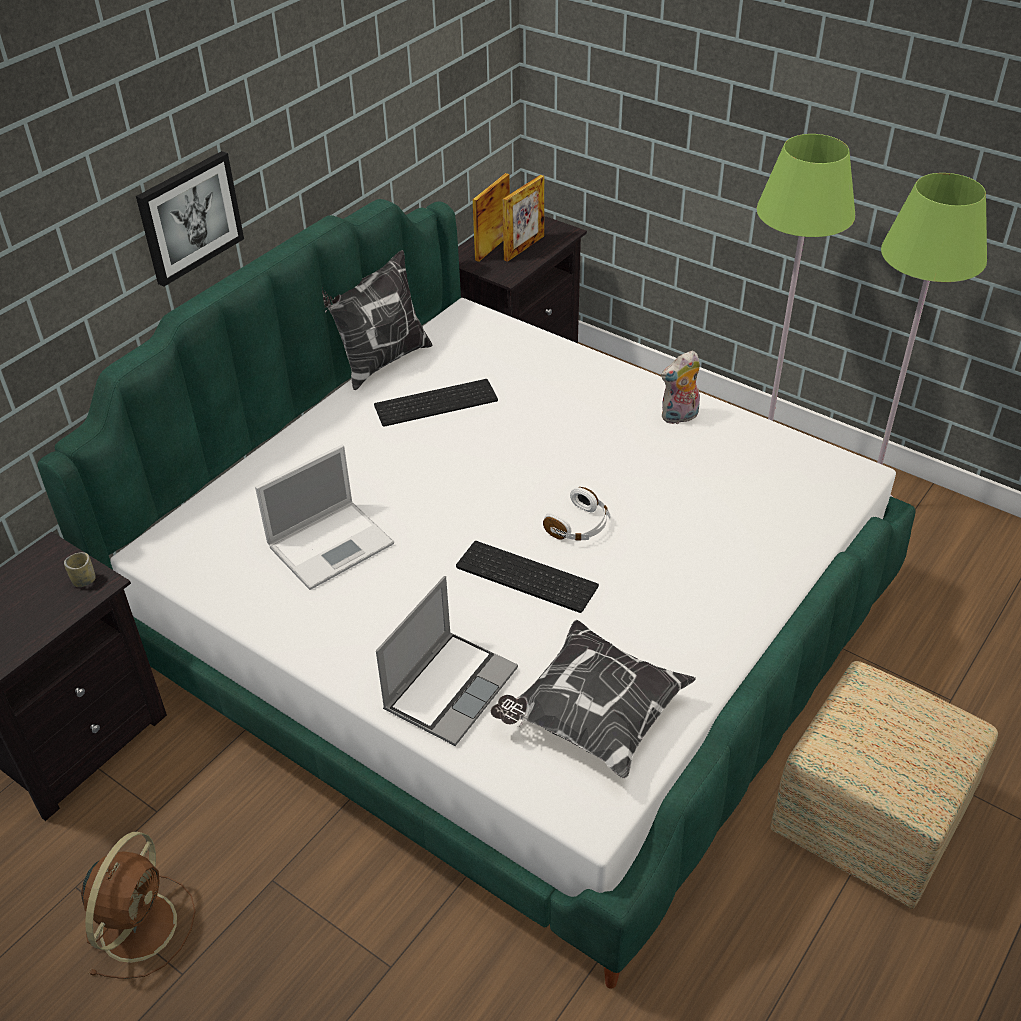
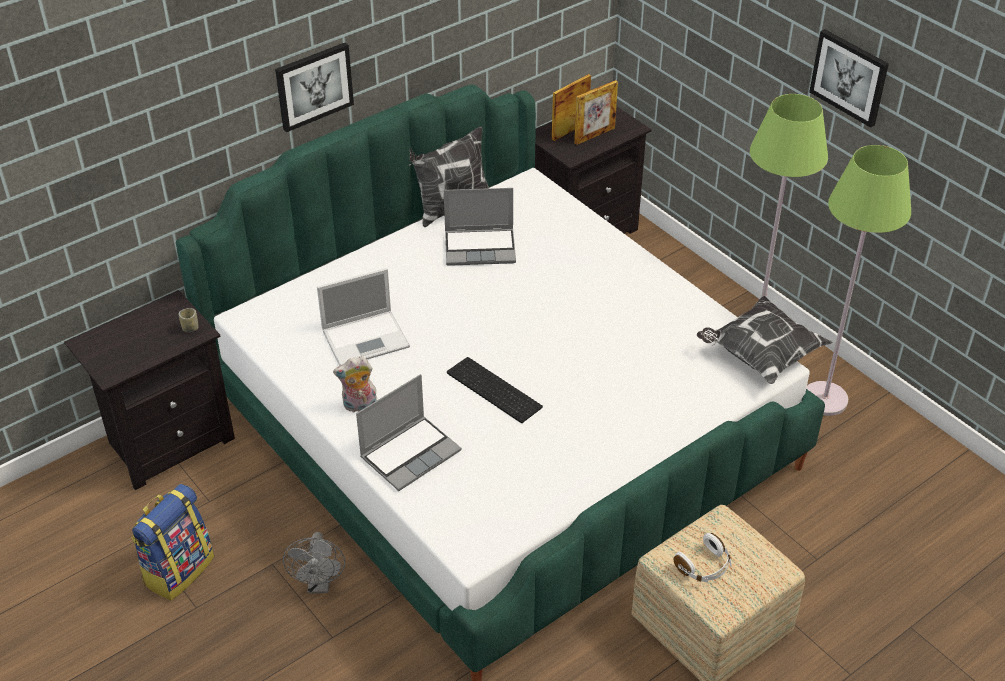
camera: 15 degrees right, 0 degrees up
(140, 923) = (178, 569): brown fan -> backpack
(347, 893) = (319, 584): none -> grey fan
(436, 401) = (481, 247): keyboard -> laptop
(579, 526) = (547, 362): white headphones -> white headphones (704, 566)
(592, 717) = (498, 494): pillow -> pillow (760, 355)
(679, 417) = (660, 296): plush toy -> plush toy (359, 406)
(866, 102) = (849, 77): none -> picture

